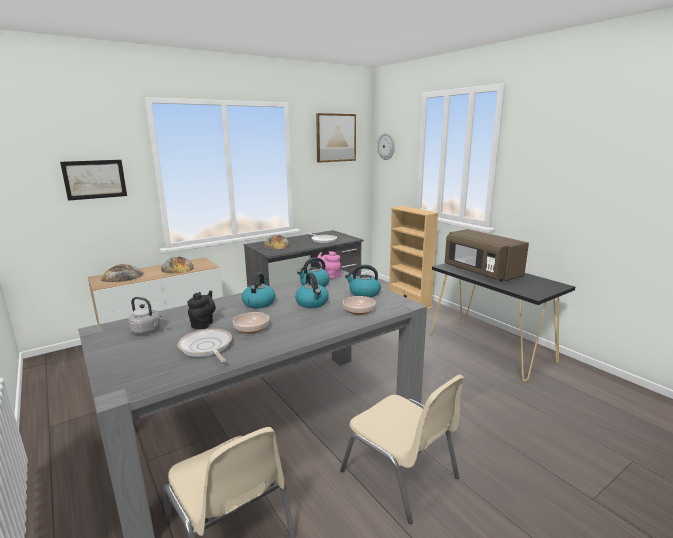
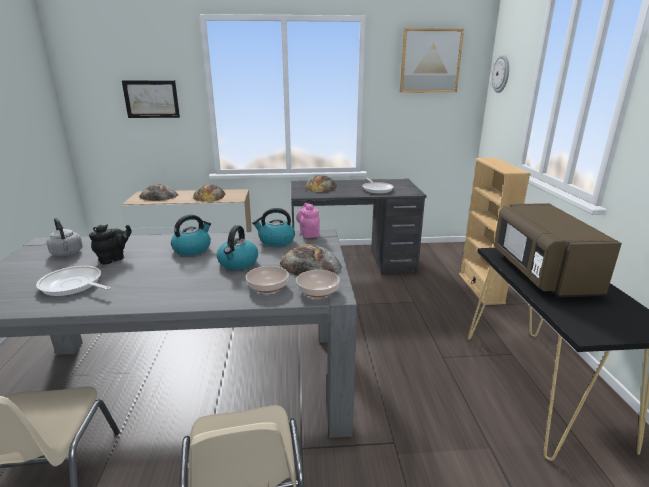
camera: 30 degrees right, 5 degrees up
(206, 348) = (73, 285): frying pan -> frying pan turned 60 degrees counterclockwise
(252, 329) = (138, 277): bowl -> bowl (317, 291)
(364, 293) = (310, 265): kettle -> bread

